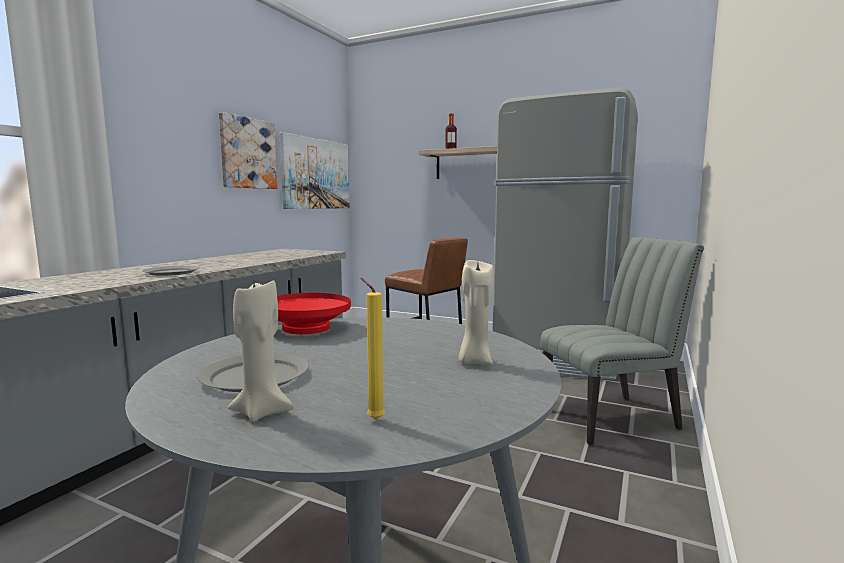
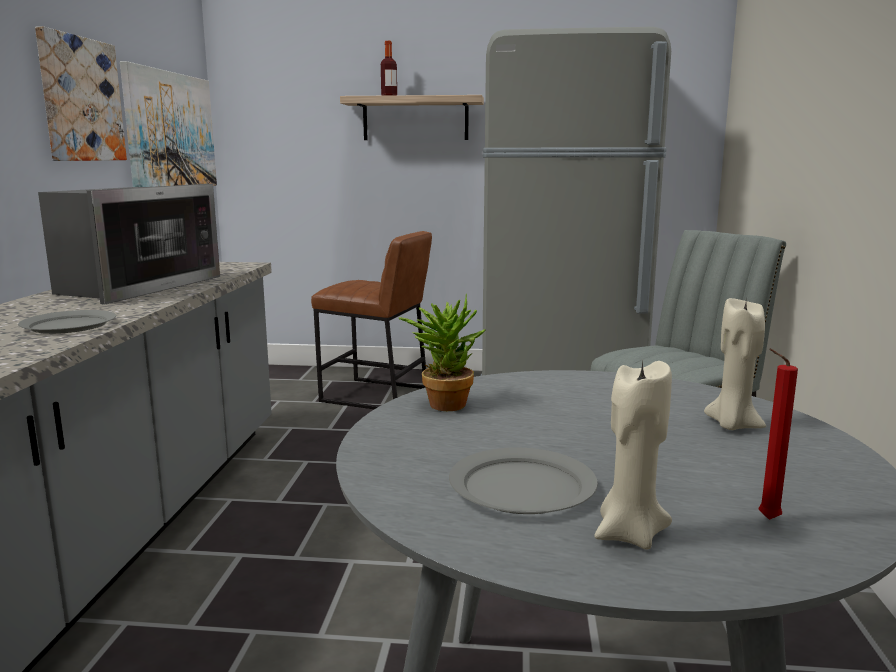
camera: 20 degrees left, 5 degrees up
(246, 258) = (136, 286): none -> microwave
(307, 328) = (443, 403): red bowl -> potted plant
(373, 419) = (765, 519): yellow candle -> red candle

